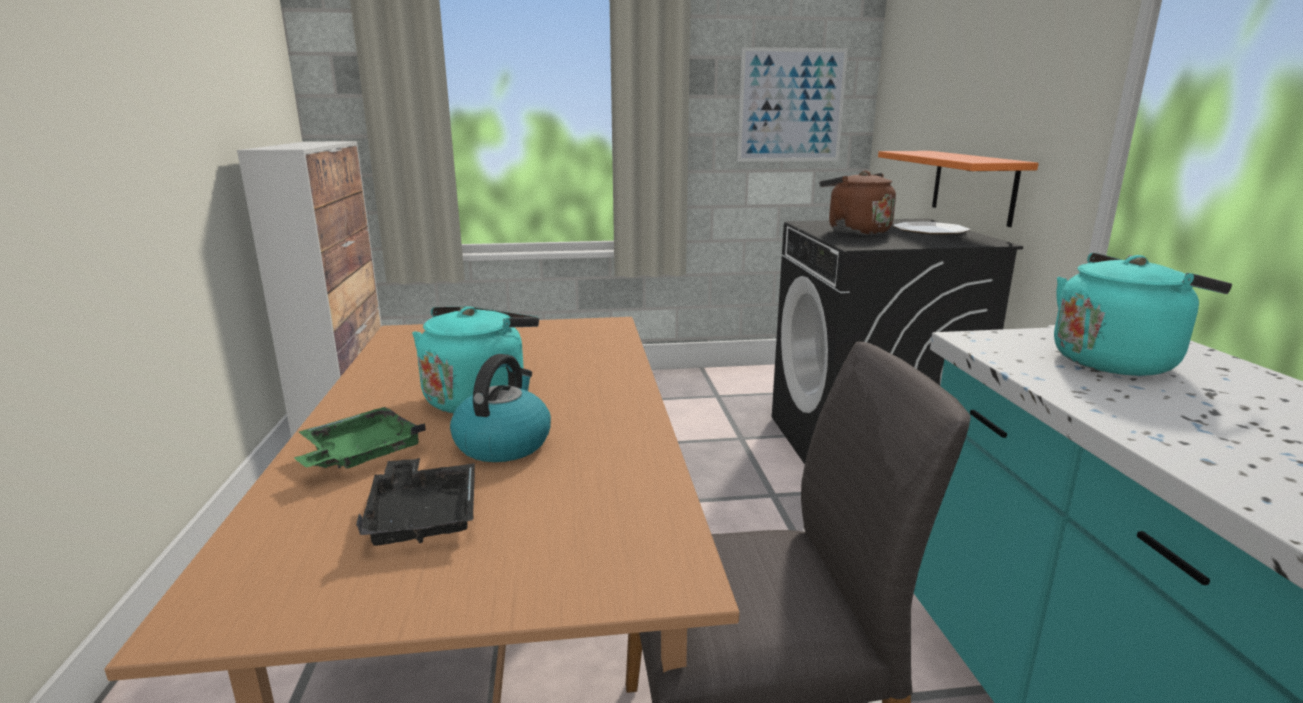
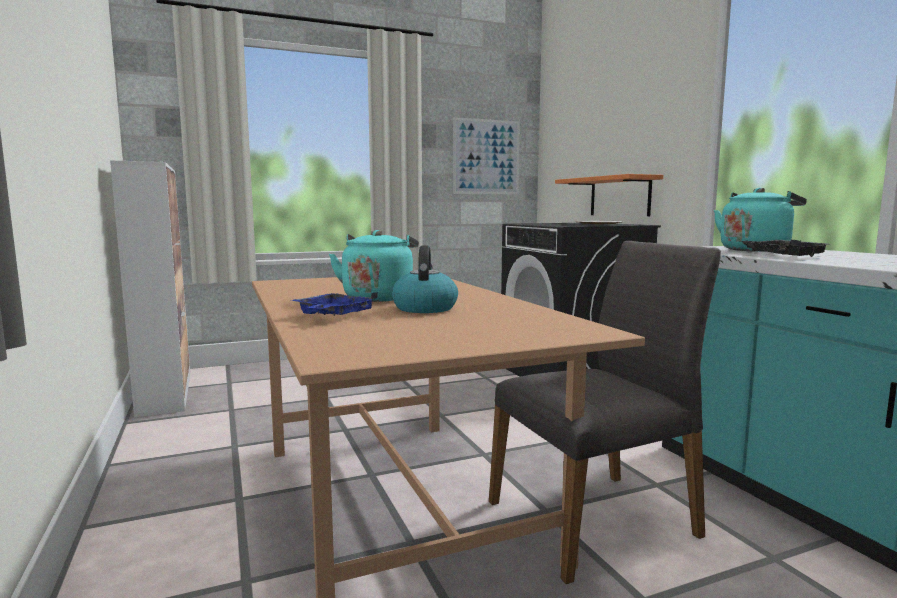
camera: 15 degrees left, 10 degrees down
(361, 454) = (333, 315): green tray -> blue tray
(423, 516) = (417, 327): black tray -> black tray (783, 256)
(854, 231) = (555, 224): brown kettle -> none

